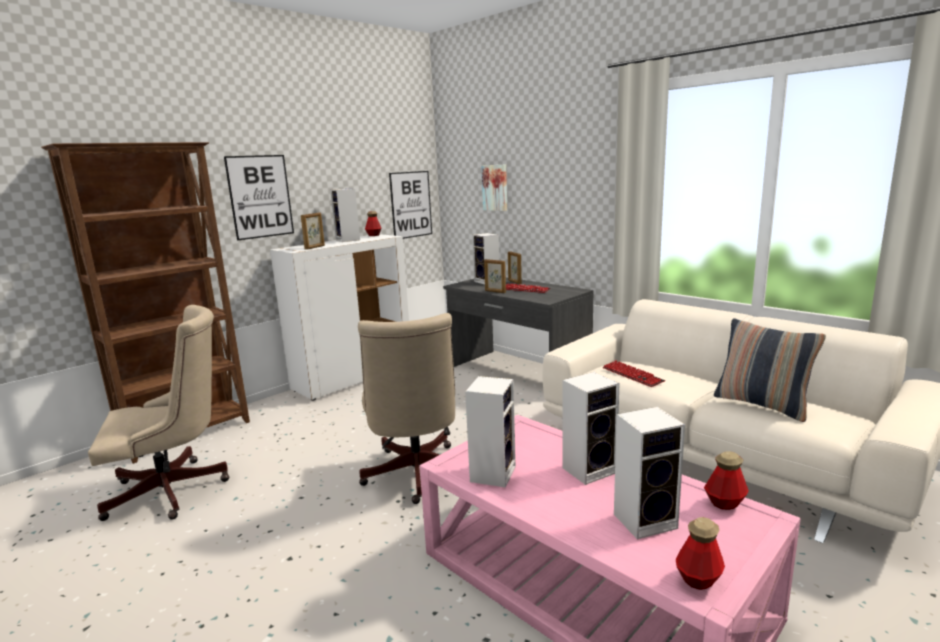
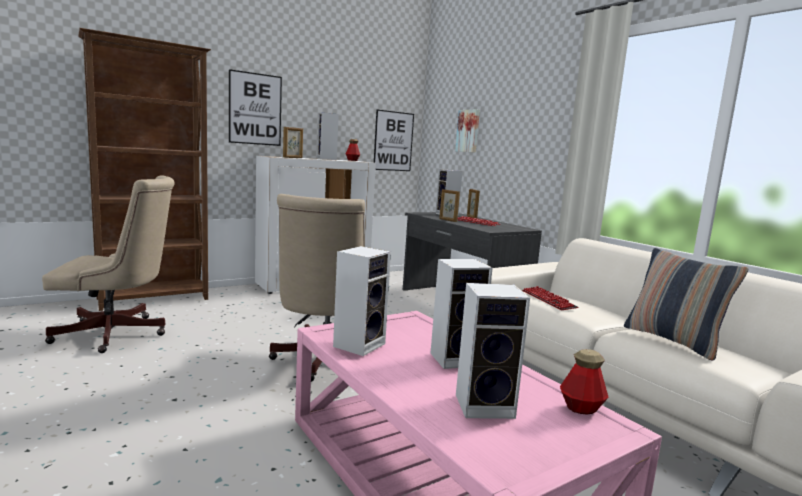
camera: 10 degrees right, 5 degrees down
(698, 579) = (508, 461): bottle -> none

